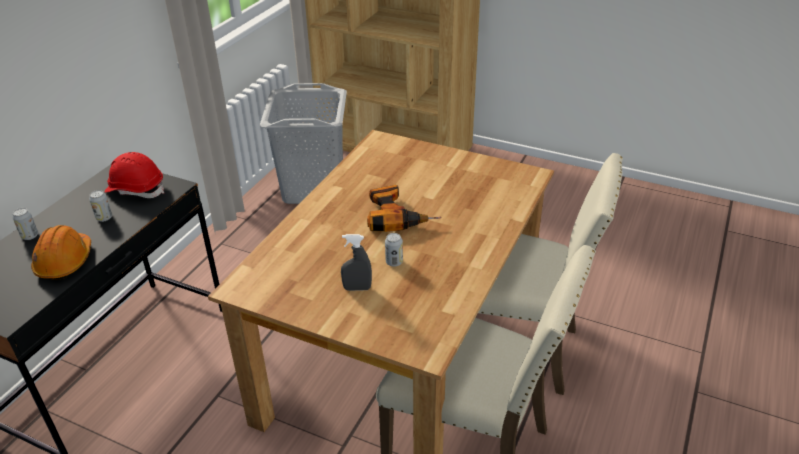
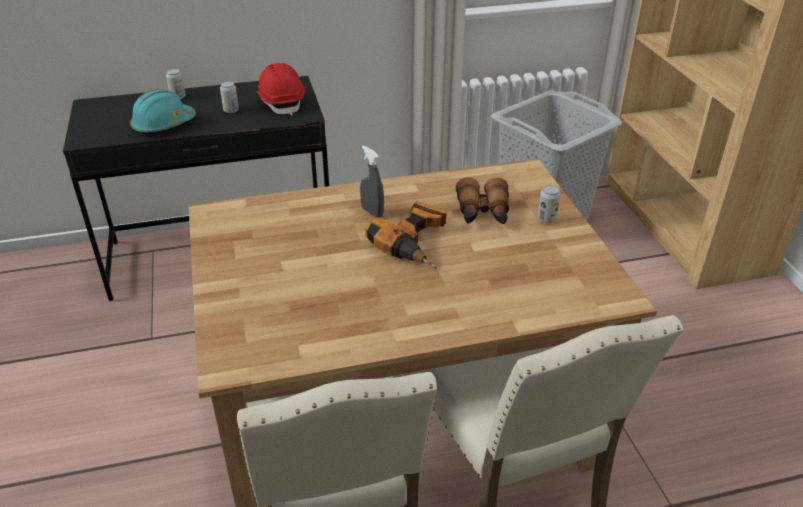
camera: 50 degrees right, 0 degrees up
(65, 262) = (163, 125): orange hard hat -> turquoise hard hat
(357, 288) = (277, 275): grey spray bottle -> grey spray bottle (372, 212)
(394, 262) = (340, 277): can -> can (546, 219)
(401, 177) = (483, 213): none -> binoculars

